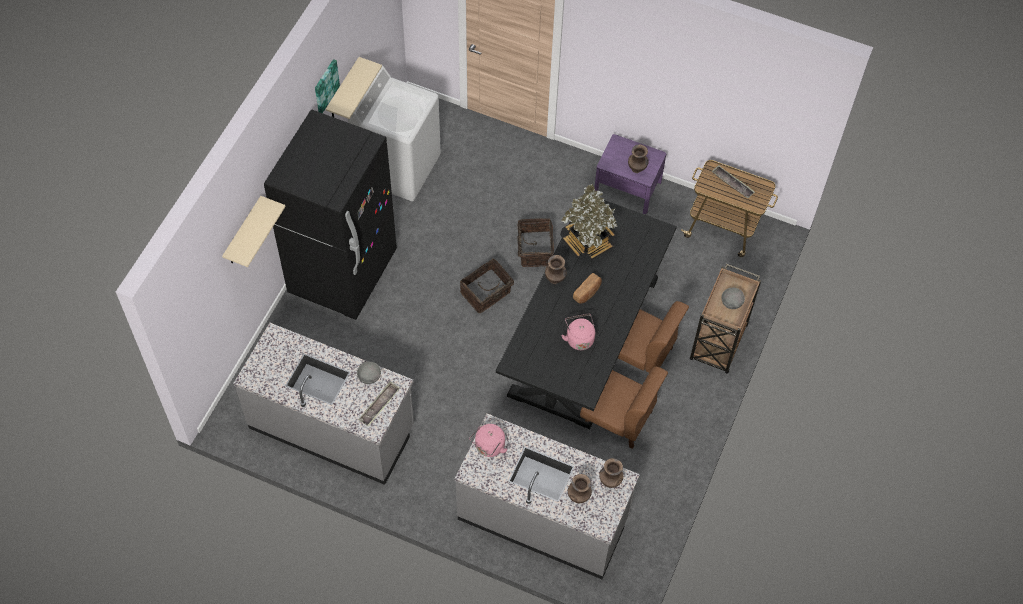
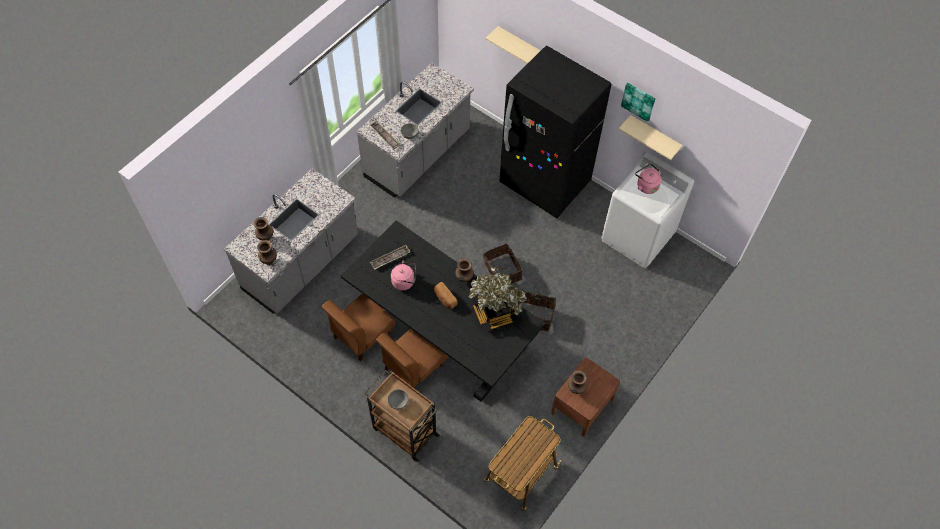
camera: 105 degrees right, 0 degrees up
(489, 447) = (327, 192): pink kettle -> pink kettle (646, 185)
(627, 188) = (582, 405): purple nightstand -> brown nightstand
(732, 183) = (528, 451): tray -> tray (390, 258)

